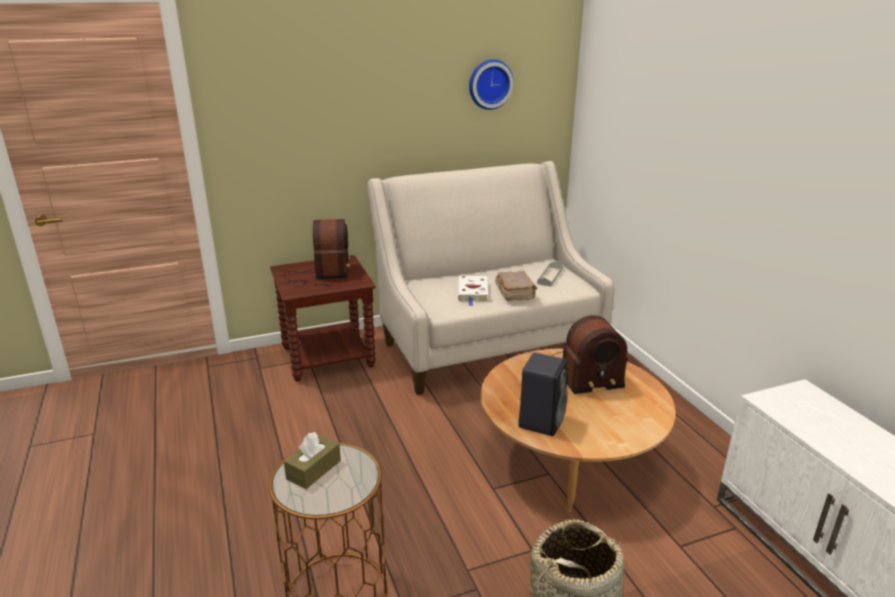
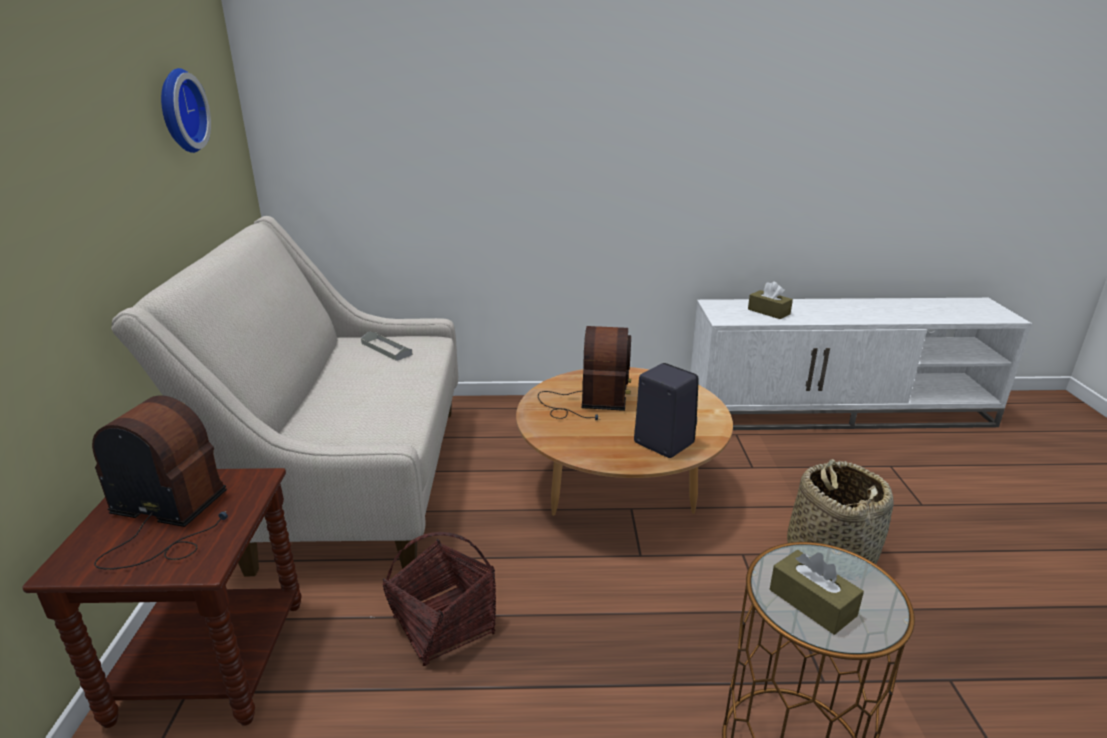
camera: 70 degrees left, 0 degrees up
(380, 418) = (444, 626): none -> basket
(473, 292) = (372, 404): white book -> none
(515, 293) = (406, 378): brown book -> none
(834, 429) = (768, 312): none -> brown tissue box

